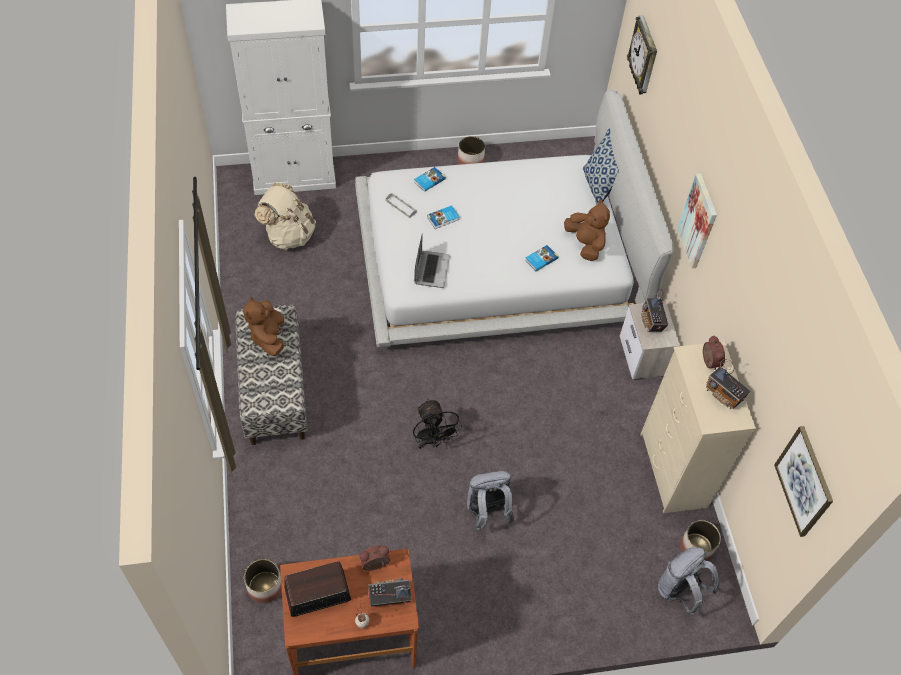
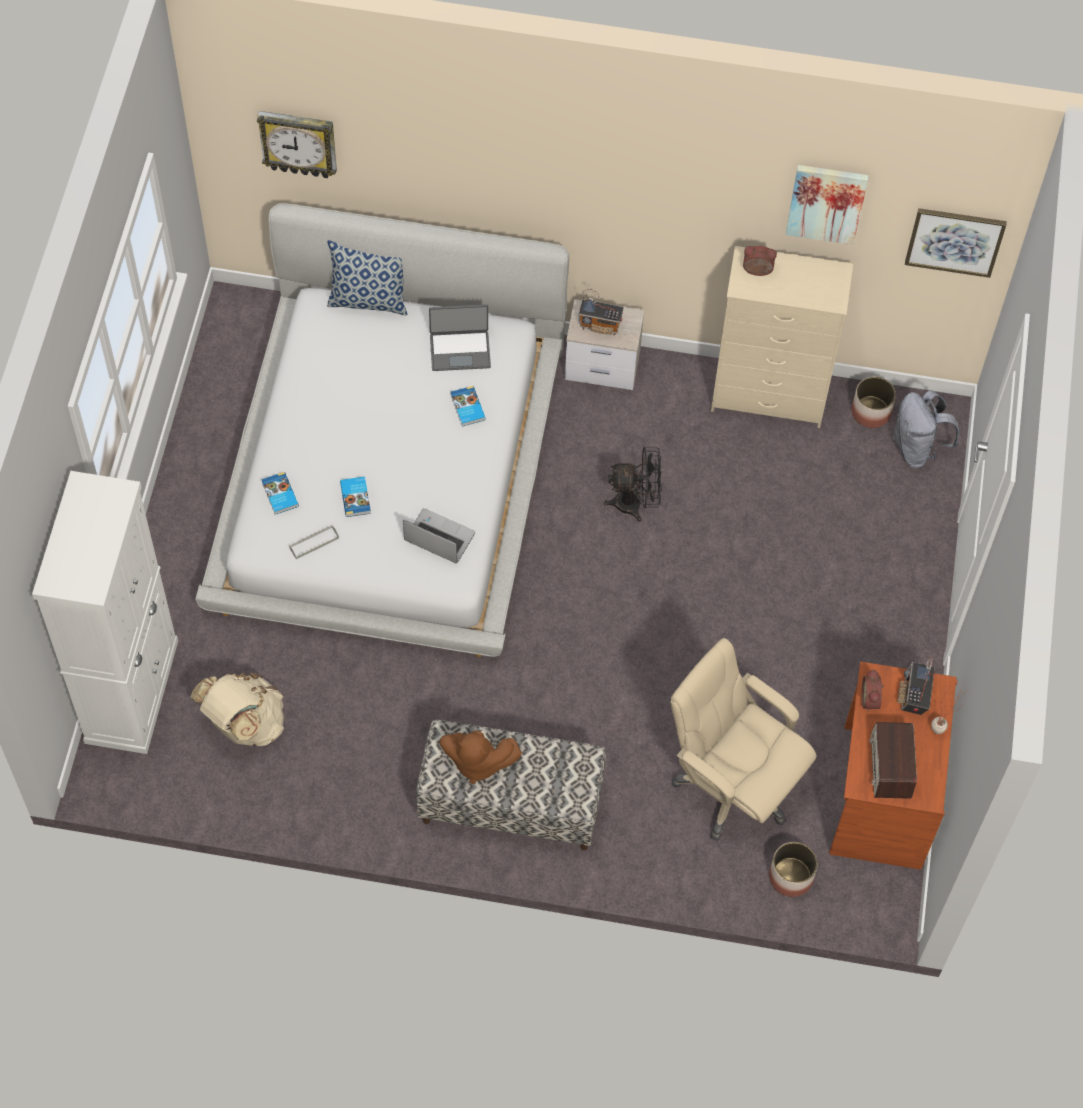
camera: 70 degrees left, 5 degrees up
(329, 526) = (732, 786): none -> beige office chair
(433, 441) = (648, 637): black fan -> black fan (635, 503)
(470, 162) = (199, 451): planter -> none
(487, 512) = (765, 608): grey backpack -> none
(585, 244) = (460, 350): brown plush toy -> laptop
(698, 221) = (579, 197): picture -> picture (826, 203)
(723, 395) = (804, 275): radio -> none

